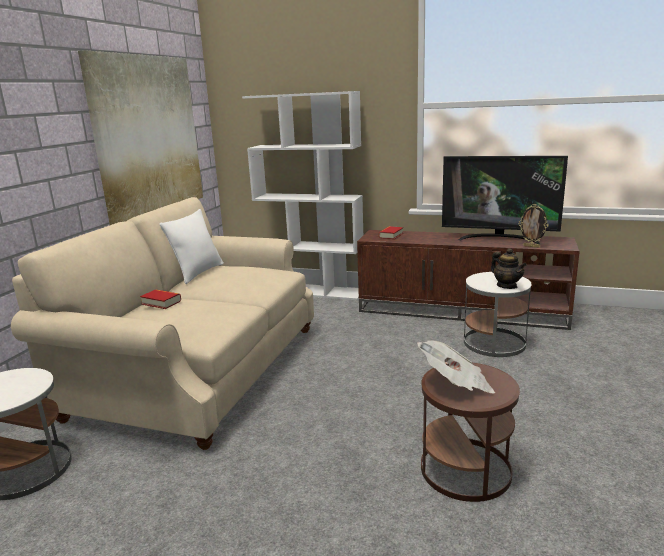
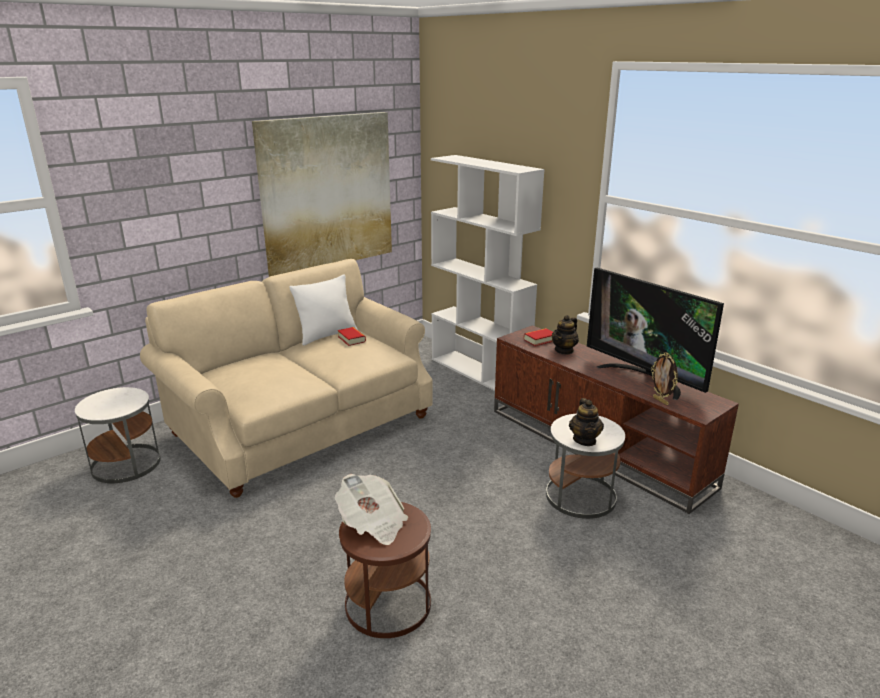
camera: 30 degrees right, 5 degrees up
(161, 302) = (257, 361): book -> book (351, 339)
(419, 237) = (564, 350): none -> teapot

